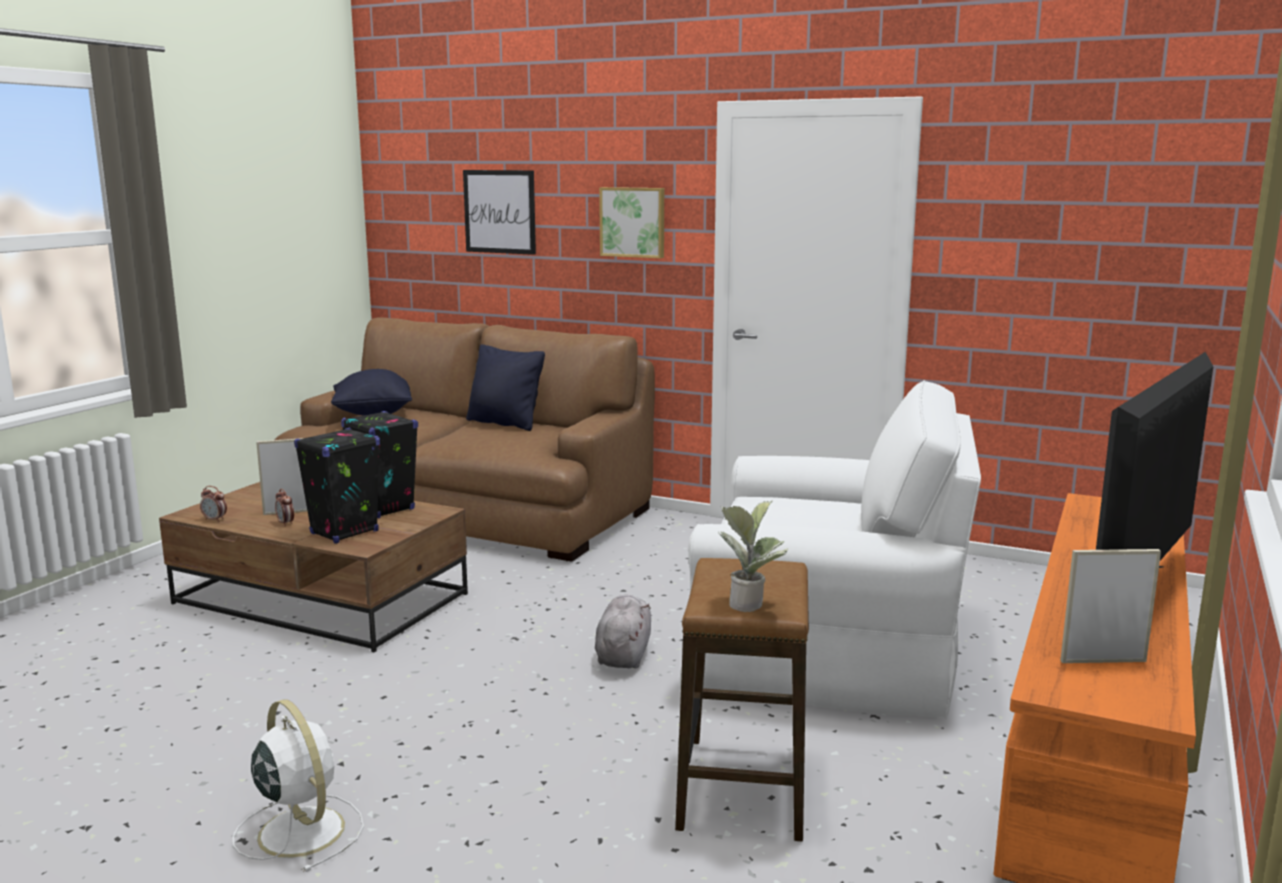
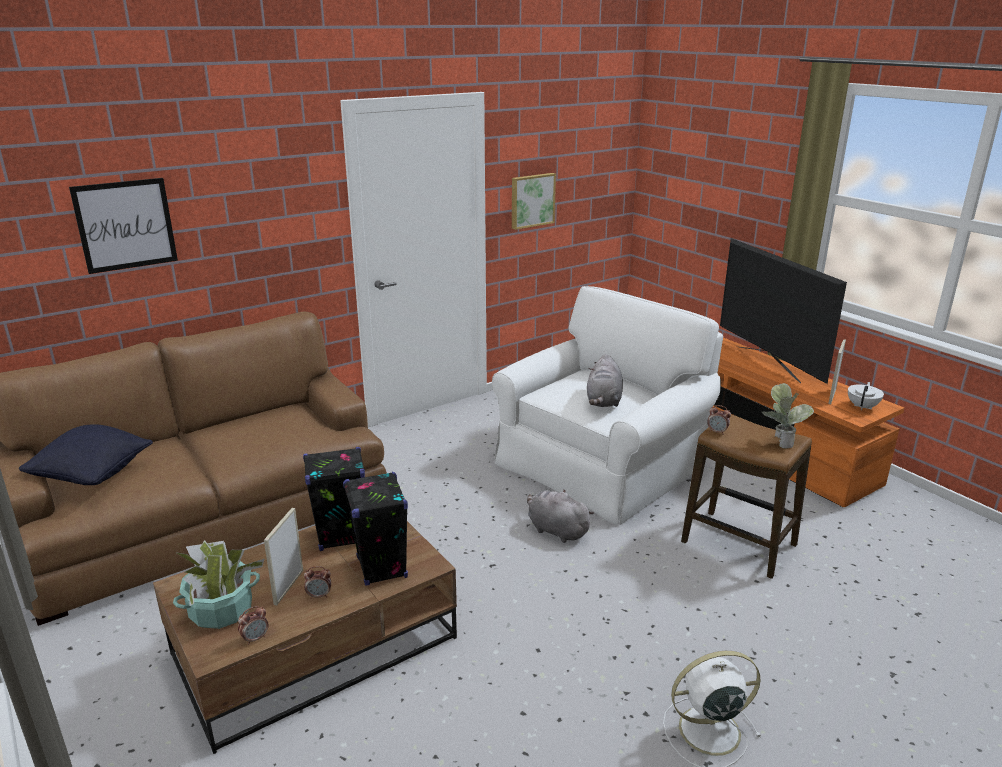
camera: 60 degrees left, 10 degrees up
(246, 502) = (221, 610): none -> potted plant
(505, 423) = (237, 425): black pillow -> none
(633, 222) = (277, 212): picture -> picture (531, 200)
(723, 563) = (717, 432): none -> alarm clock
(780, 522) = (603, 401): none -> grey plush toy
(1109, 692) = (862, 407): none -> white teapot

